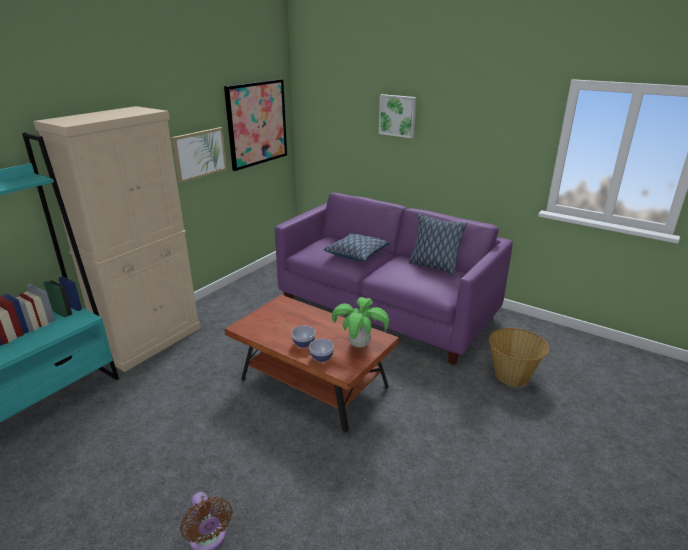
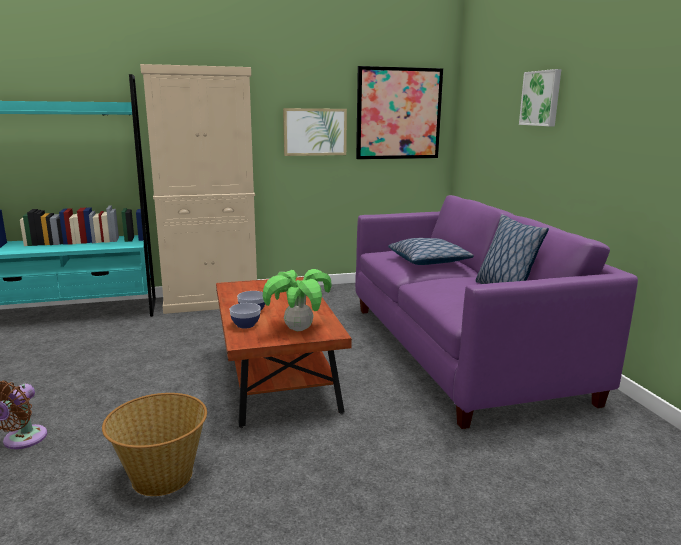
camera: 40 degrees right, 10 degrees down
(512, 376) = (530, 477): basket -> basket (161, 477)

